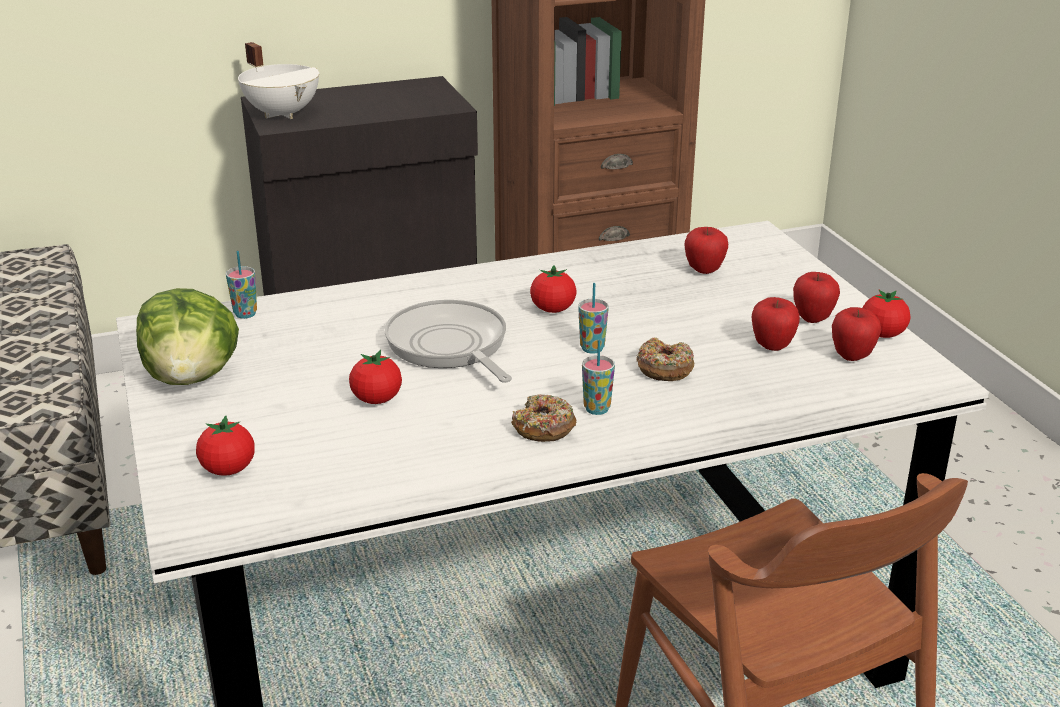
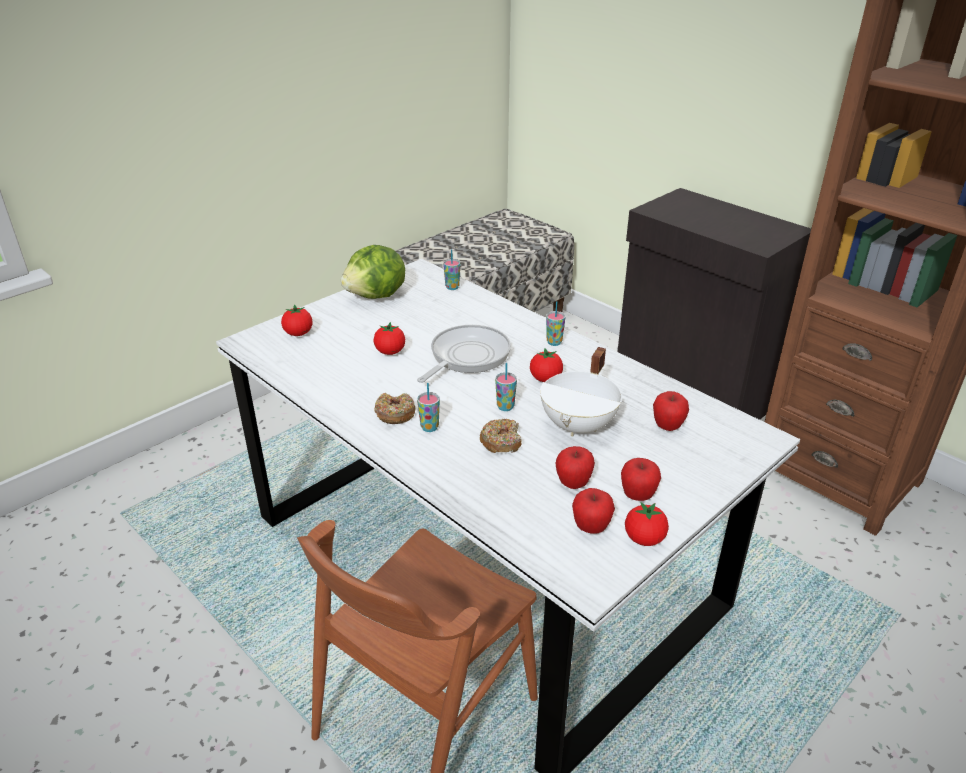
camera: 65 degrees right, 5 degrees up
(283, 113) = (670, 205): white cooking pot -> white cooking pot (580, 426)
(475, 284) = (554, 342): none -> cup

